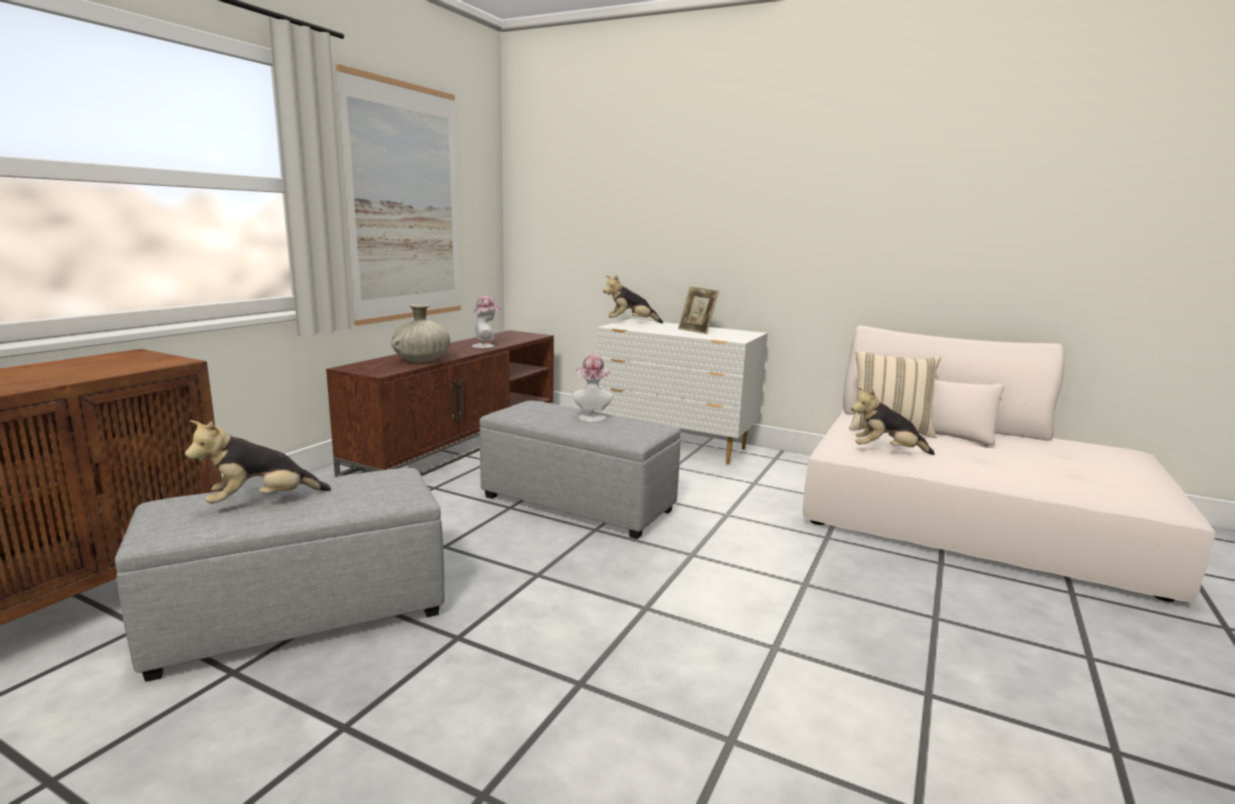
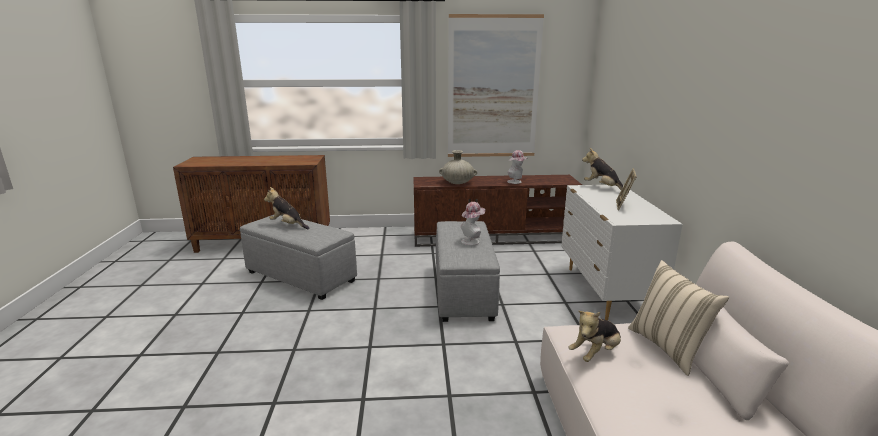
camera: 60 degrees right, 5 degrees up
(886, 452) = (595, 353): plush toy -> plush toy turned 105 degrees counterclockwise

